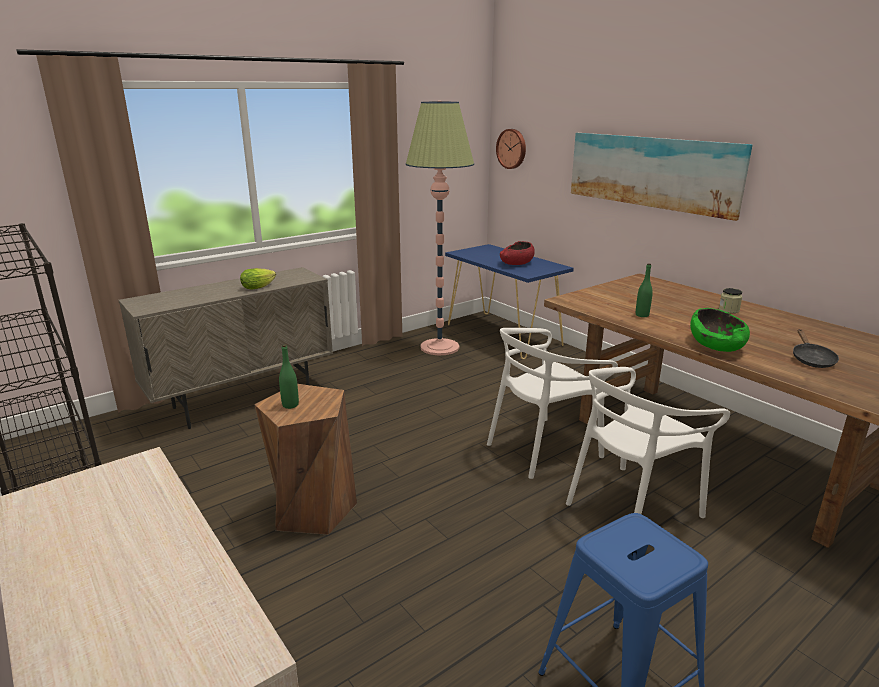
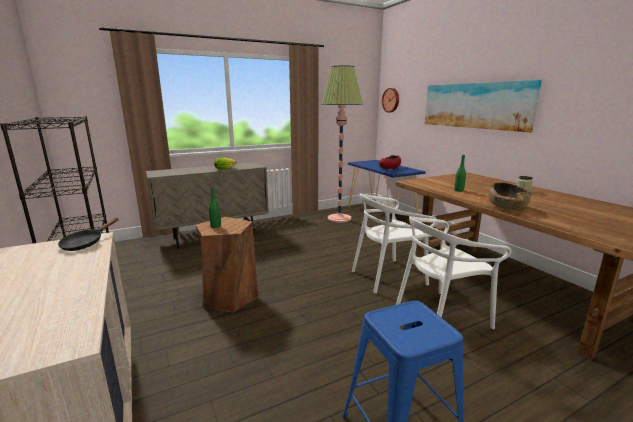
camera: 10 degrees right, 5 degrees down
(716, 345) = (507, 207): green bowl -> brown bowl
(811, 359) = (578, 217): black frying pan -> black frying pan (86, 243)

